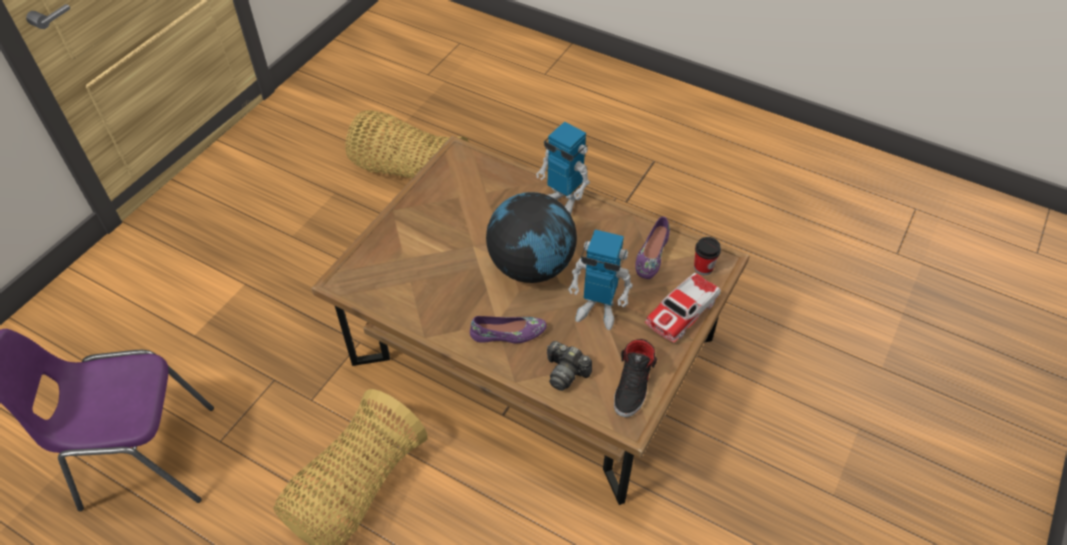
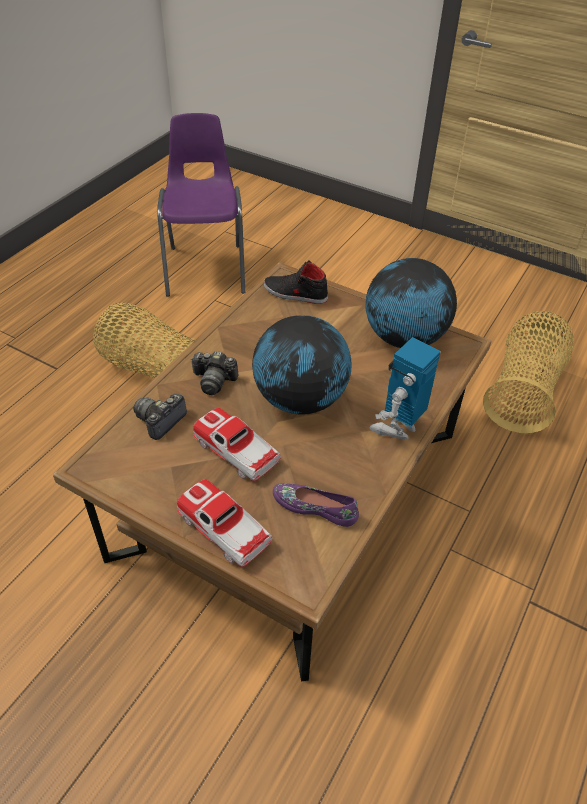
camera: 90 degrees right, 5 degrees down
(447, 191) = (404, 338): none -> globe
(508, 334) = (214, 381): purple shoe -> camera
(598, 310) = (237, 451): toy robot -> toy car
(633, 385) = (133, 474): black shoe -> black shoe (295, 294)
(703, 267) = (295, 563): cup -> none

